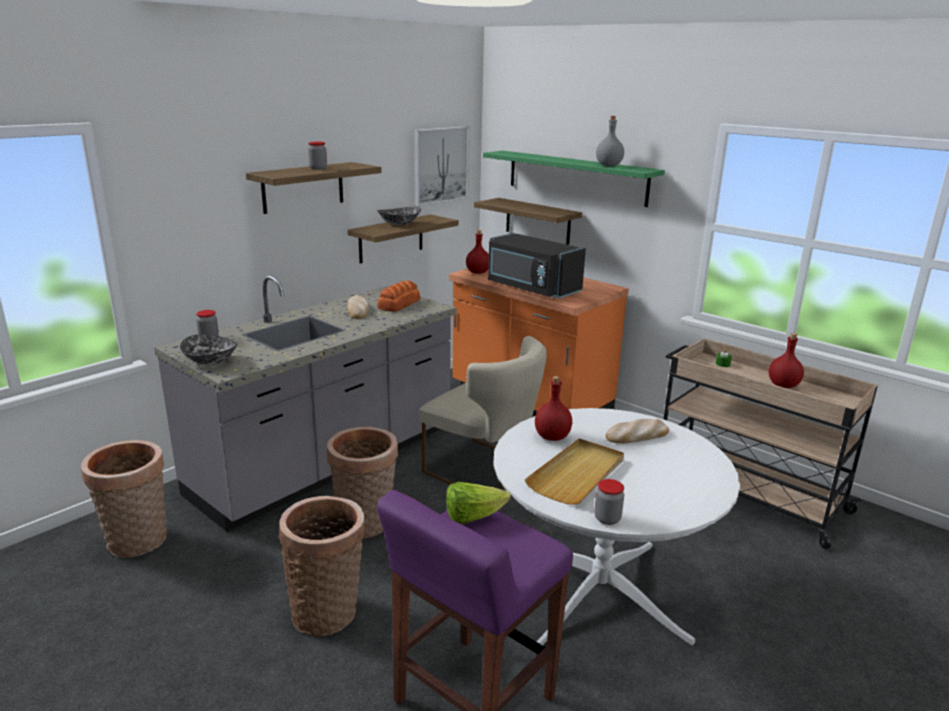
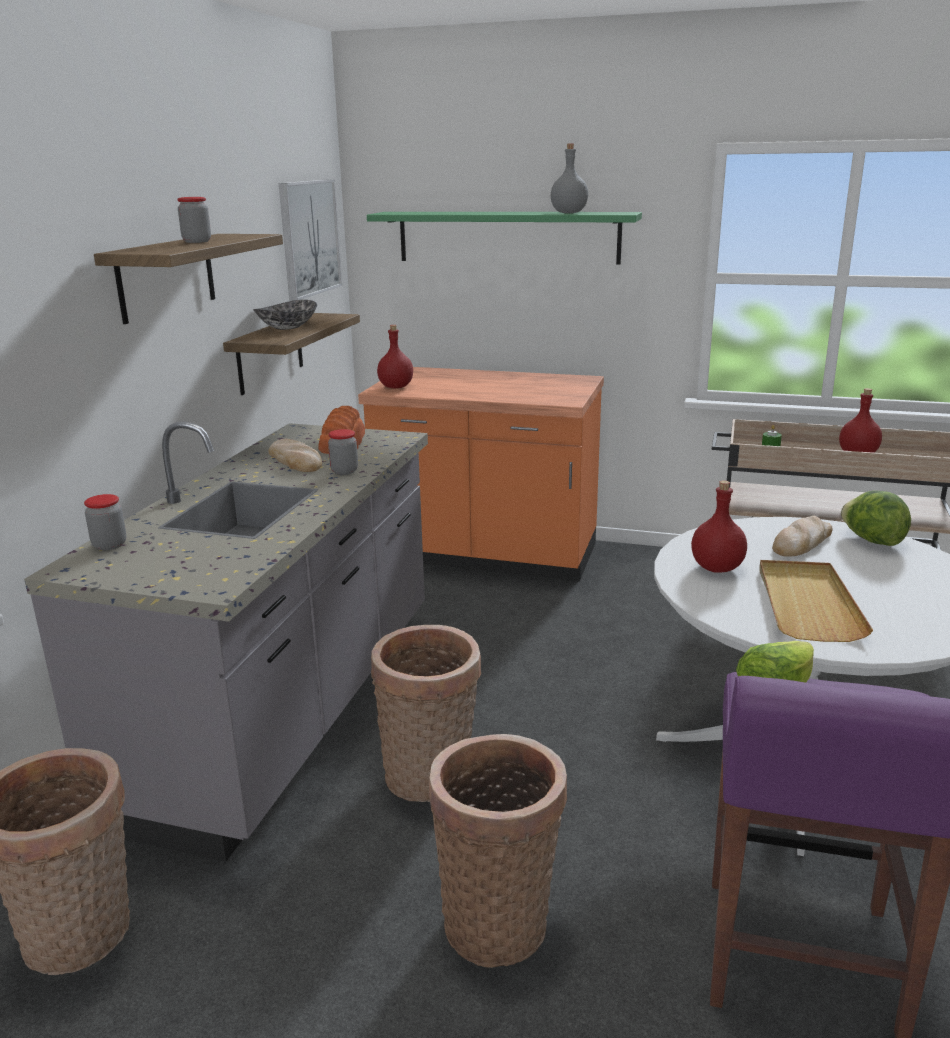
camera: 25 degrees left, 0 degrees up
(209, 361) = (162, 577): bowl -> none
(484, 470) = (516, 655): beige chair -> none
(531, 288) = (493, 394): black microwave -> none
(537, 221) = (451, 306): shelf -> none
(607, 519) = (911, 645): jar -> jar (344, 471)
(690, 447) = (872, 540): none -> lettuce

